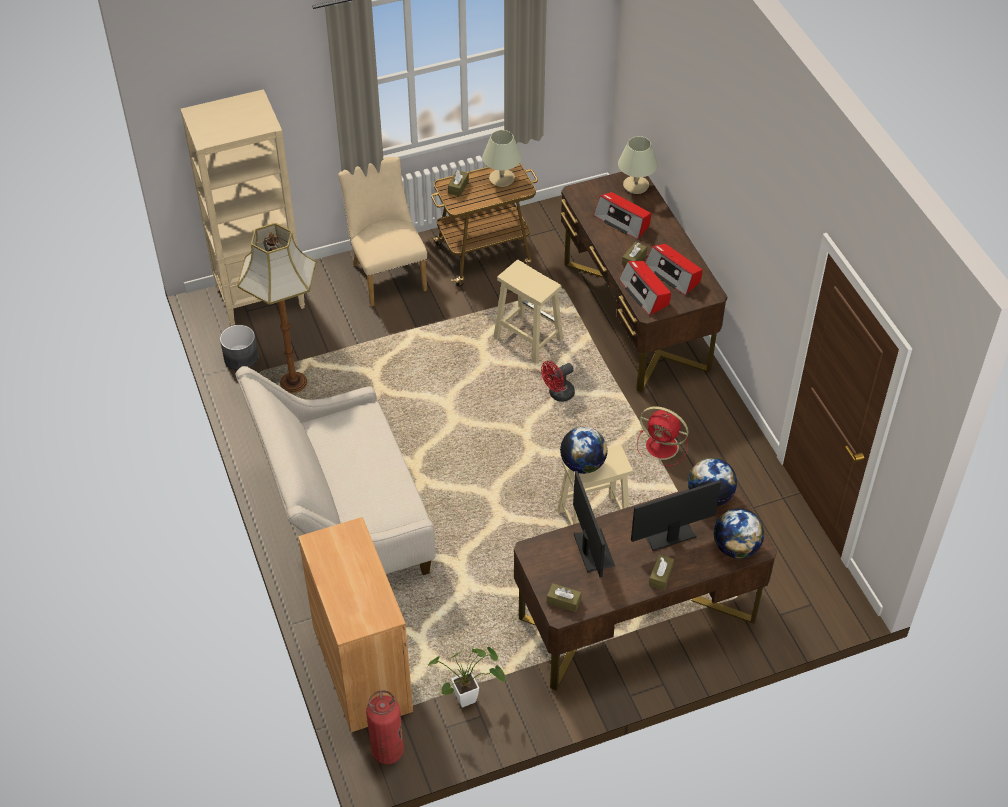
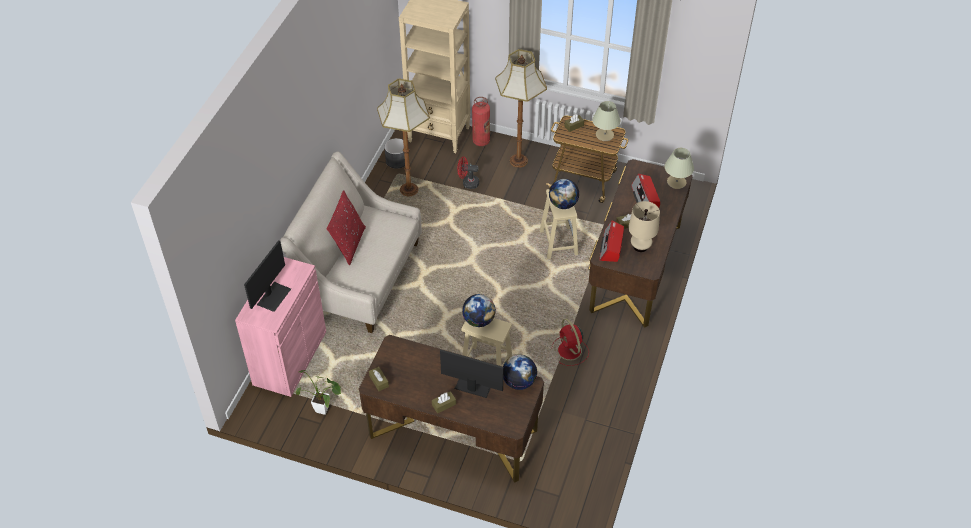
camera: 40 degrees right, 0 degrees up
(329, 479) = (348, 244): none -> red pillow
(362, 669) = (290, 358): brown cabinet -> pink cabinet
(387, 273) = (518, 160): beige chair -> floor lamp
(387, 751) = (259, 407): fire extinguisher -> fire extinguisher (481, 141)
(558, 394) = (542, 284): red fan -> red fan (468, 183)
(592, 550) = (423, 365): monitor -> monitor (273, 296)
(673, 274) = (640, 246): radio -> beige table lamp
(736, 548) = (501, 419): globe -> globe (563, 204)

